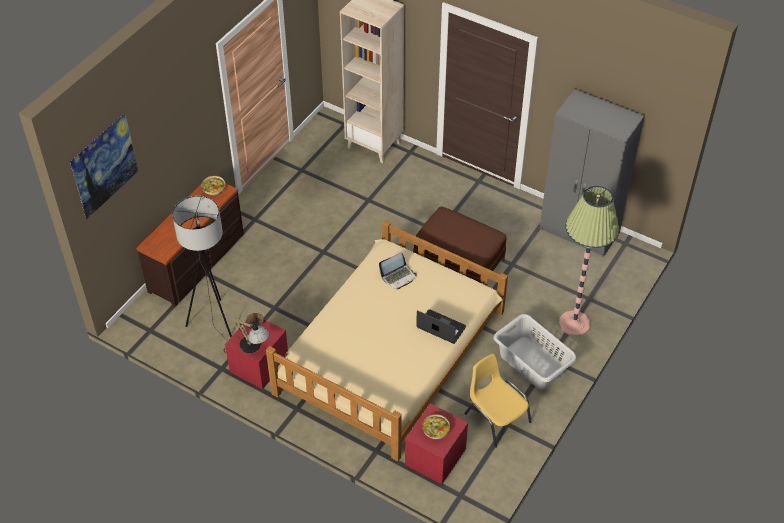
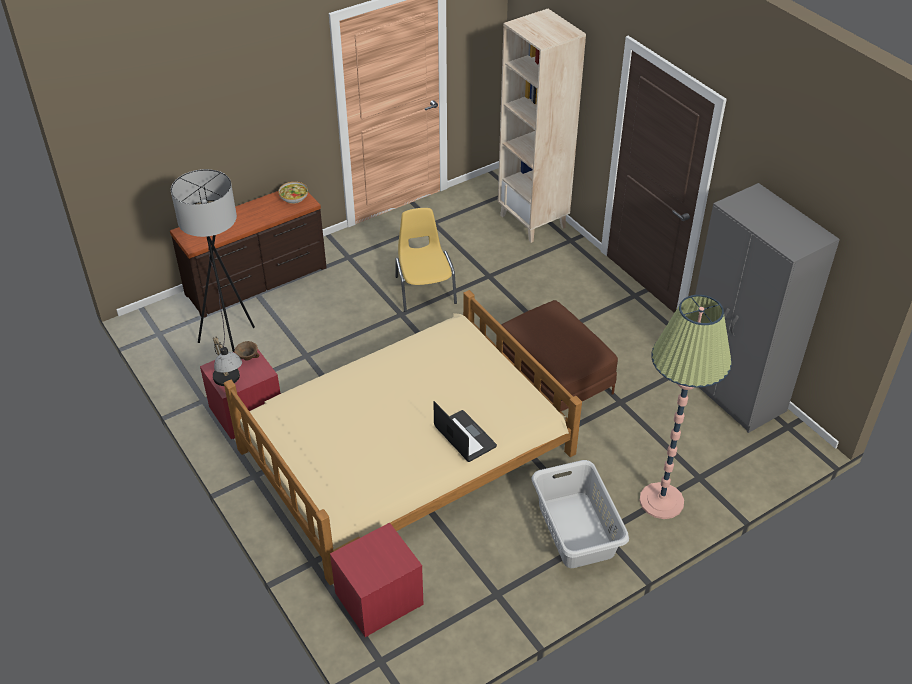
camera: 25 degrees right, 5 degrees down
(109, 181) = (131, 126): picture -> none
(398, 276) = (451, 361): laptop -> none
(436, 430) = (374, 559): bowl -> none
(496, 417) = (487, 580): yellow chair -> yellow chair (424, 289)

